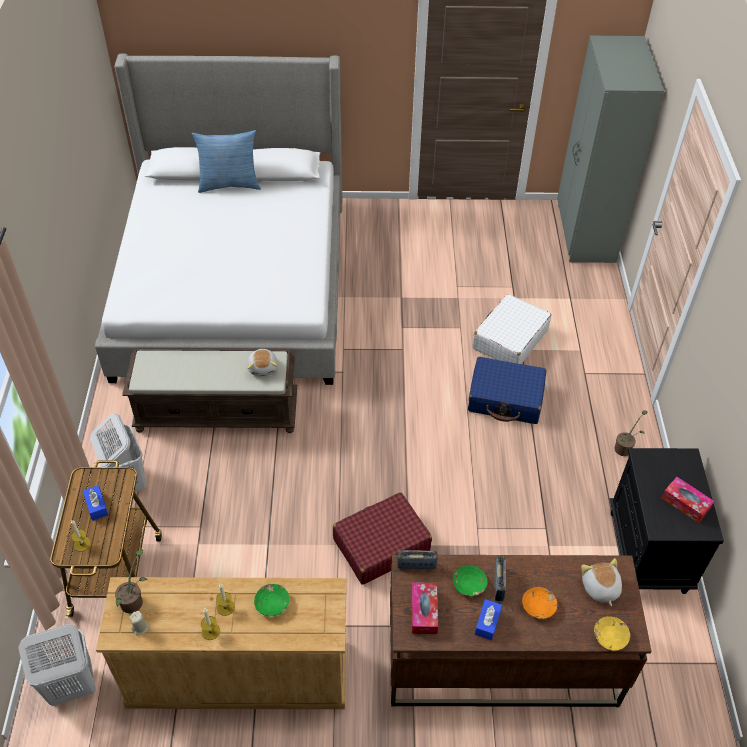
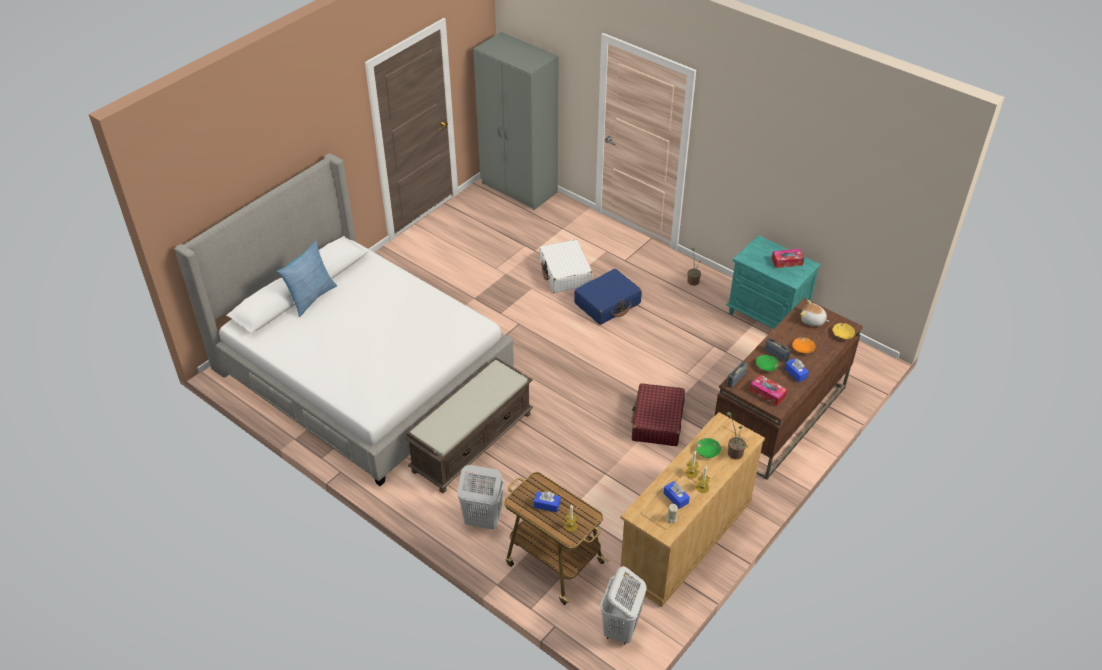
camera: 50 degrees left, 5 degrees down
(134, 600) = (649, 512): potted plant -> potted plant (734, 451)
(174, 614) = (676, 498): none -> blue tissue box
(263, 367) = (498, 377): plush toy -> none
(648, 552) = (767, 316): black nightstand -> turquoise nightstand

